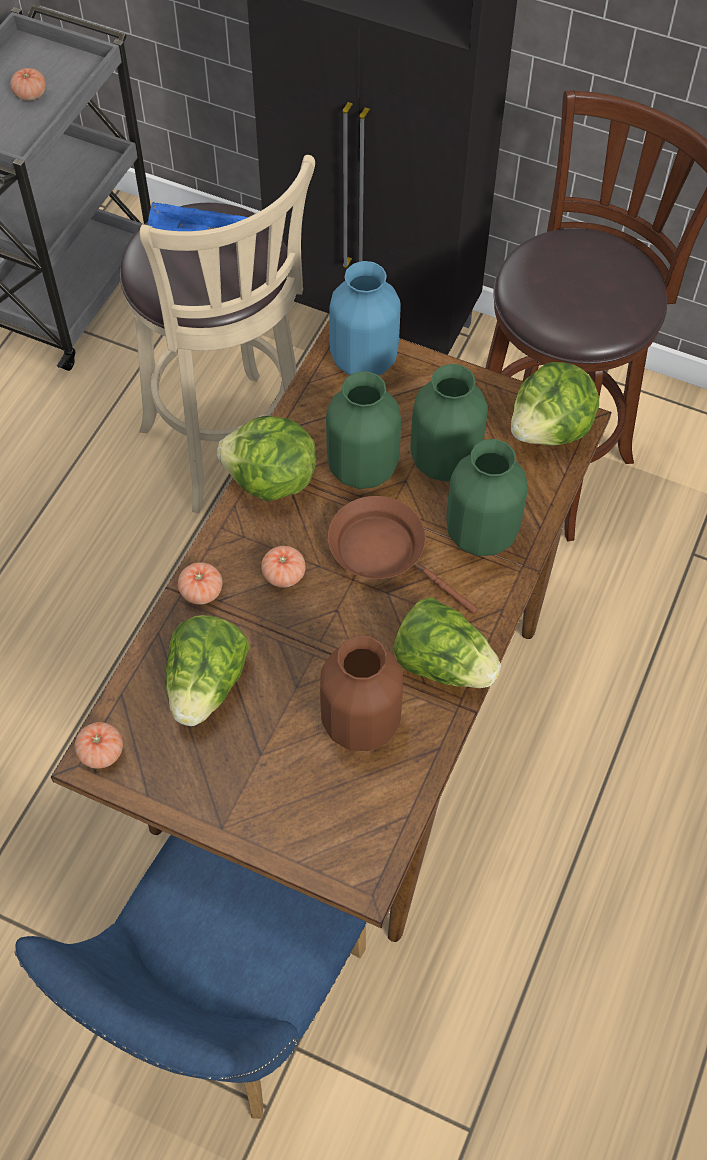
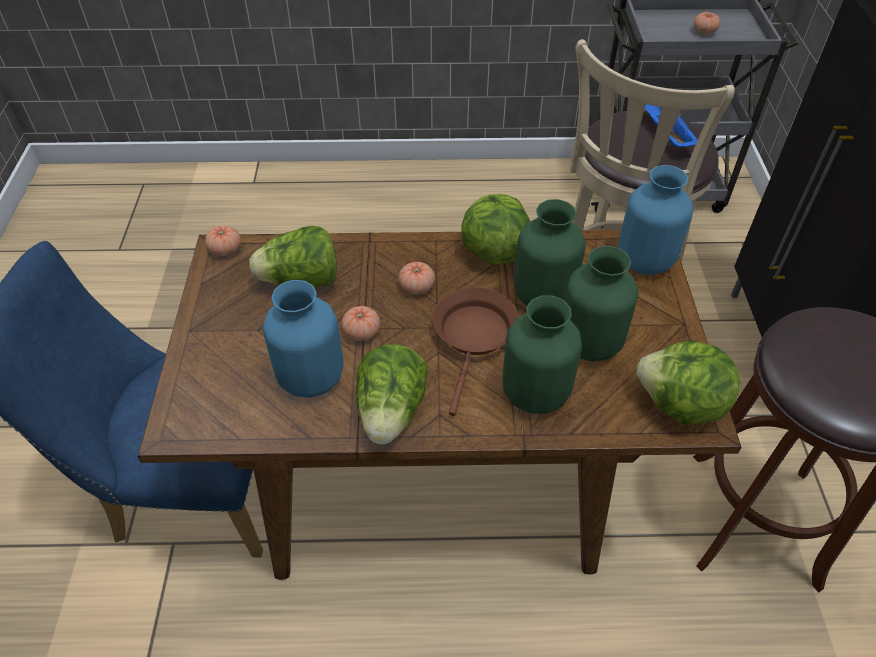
camera: 65 degrees right, 10 degrees down
(201, 591) = (376, 250): tomato -> tomato (361, 332)
(360, 721) = (312, 377): brown vase -> blue vase

